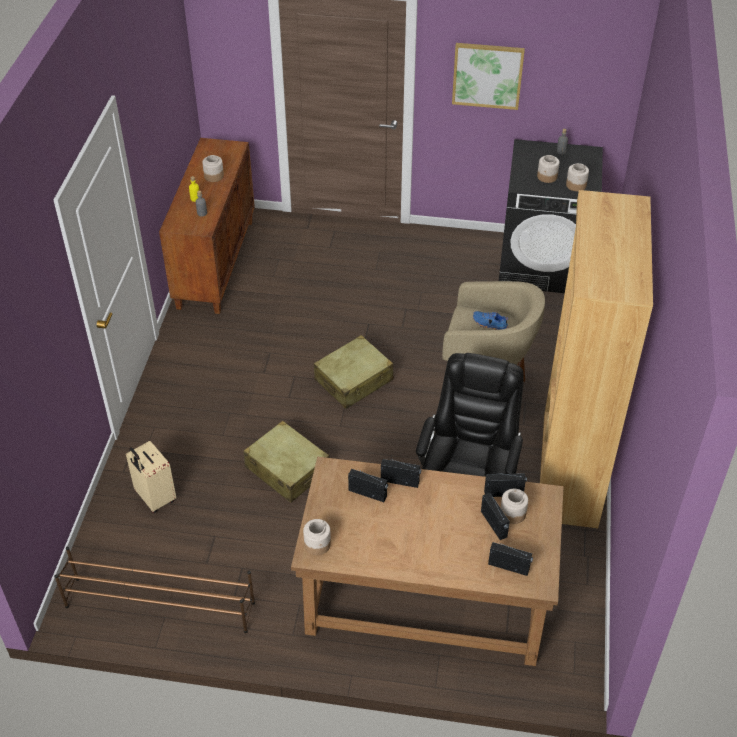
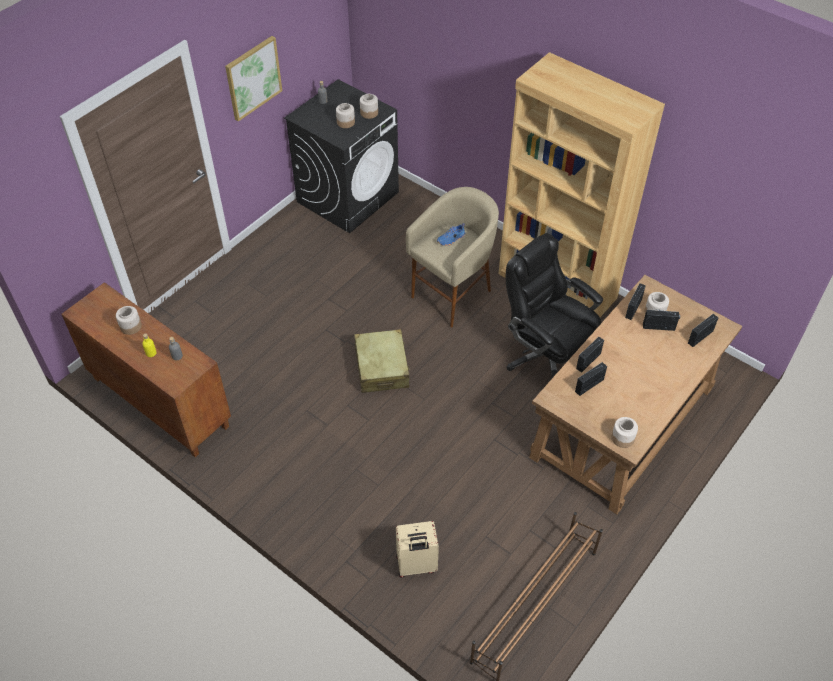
camera: 60 degrees left, 5 degrees up
(287, 469) = (447, 455): beige suitcase -> none

